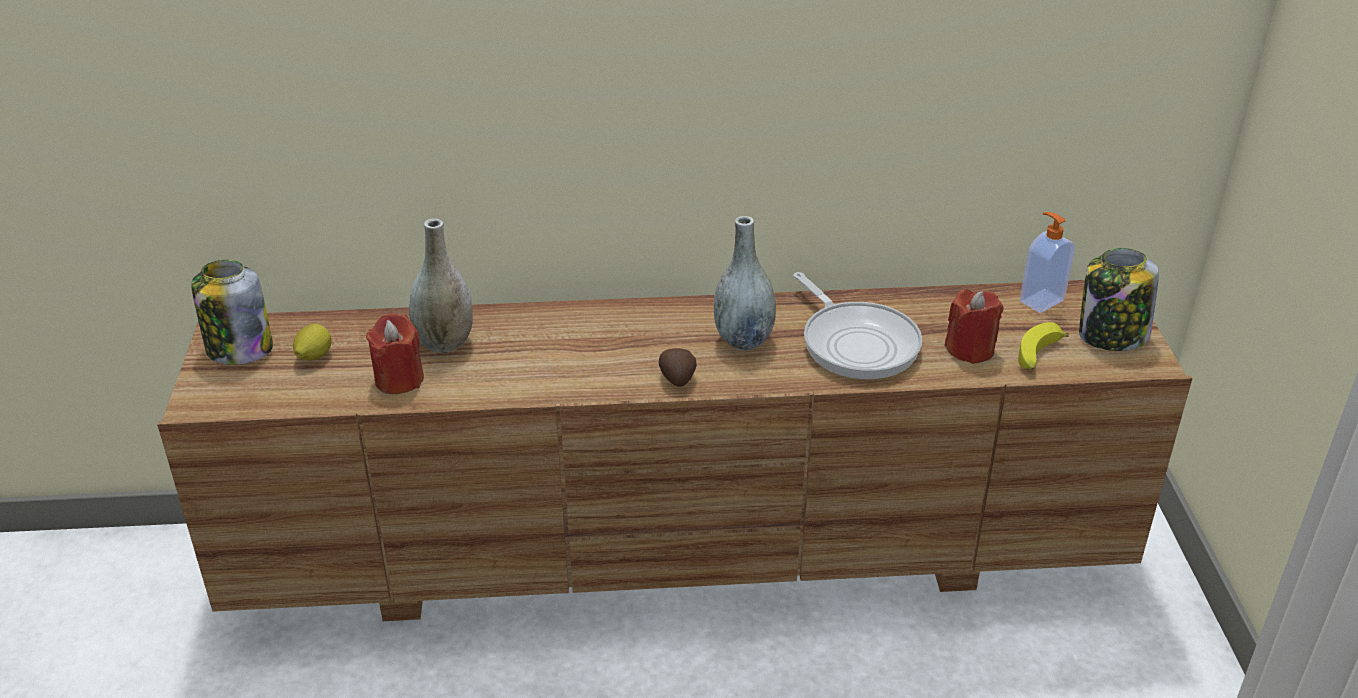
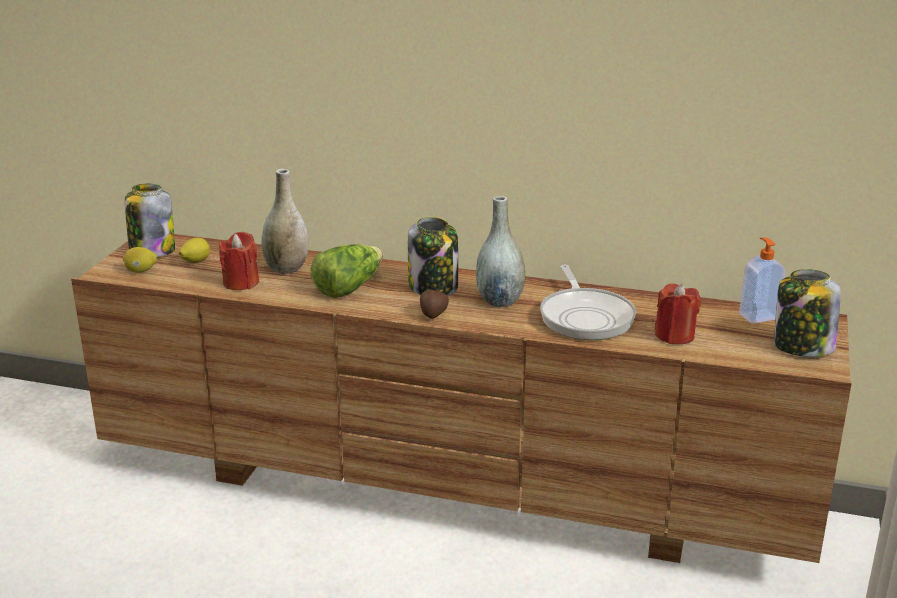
camera: 20 degrees right, 10 degrees down
(247, 389) = (141, 271): none -> lemon
(545, 358) = (348, 287): none -> lettuce
(651, 334) = (434, 287): none -> jar
(1039, 356) = (729, 349): banana -> none

